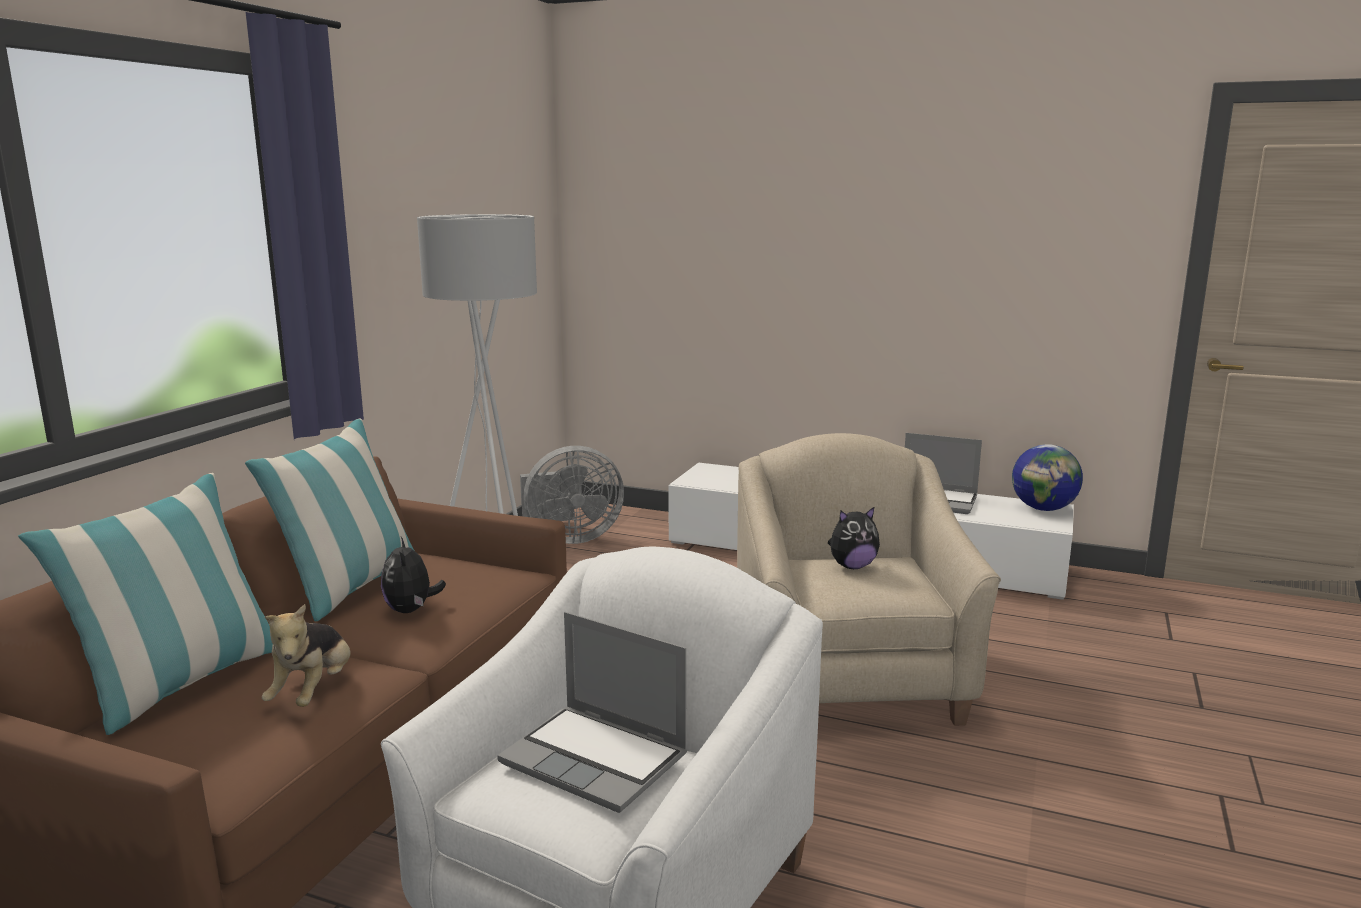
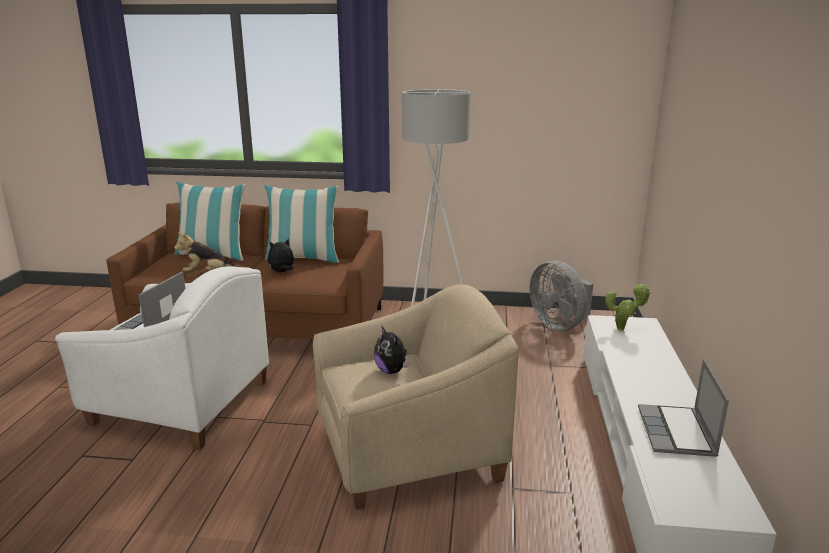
camera: 75 degrees right, 5 degrees up
(718, 478) = (623, 329): none -> potted plant
(1043, 509) = (728, 506): globe -> none

